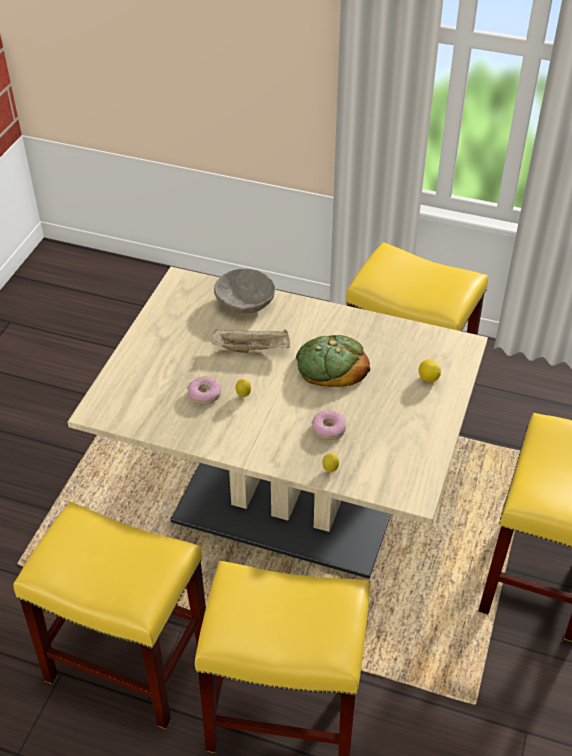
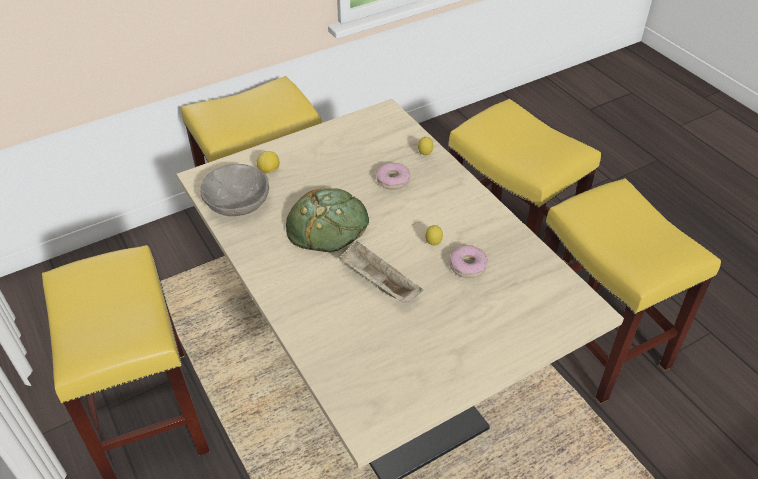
camera: 140 degrees left, 0 degrees up
(244, 302) = (329, 342): grey bowl -> grey bowl (237, 203)

